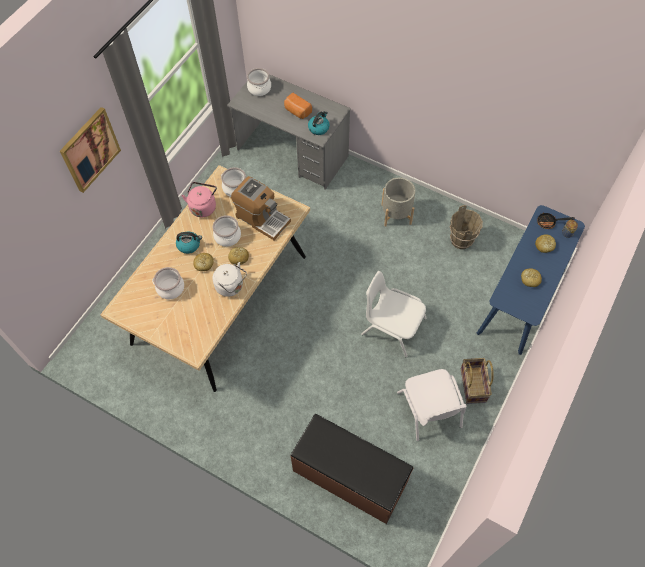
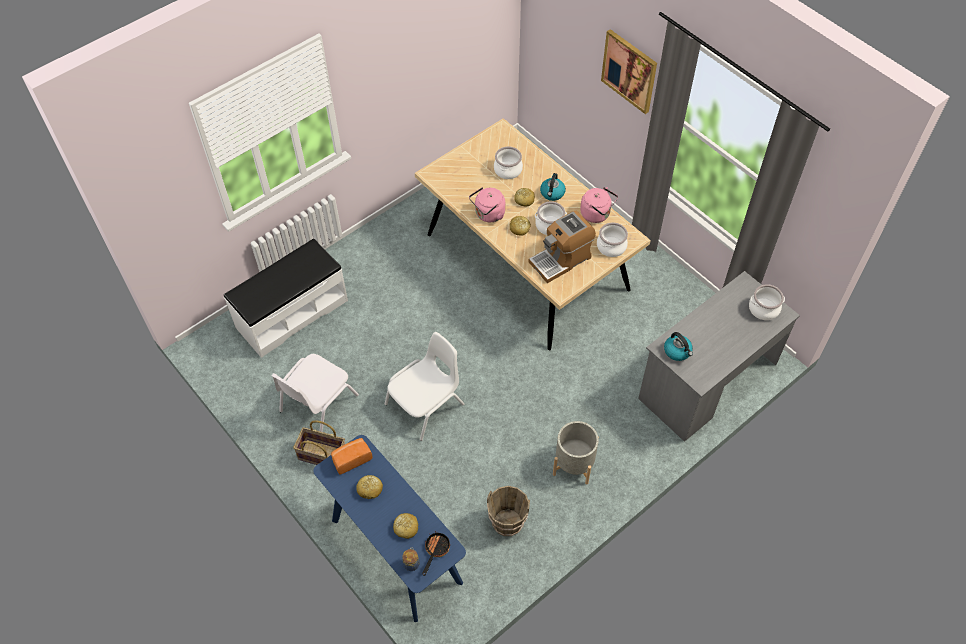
camera: 110 degrees right, 5 degrees down
(231, 286) = (488, 215): white kettle -> pink kettle
(297, 111) = (712, 337): bread -> bread (351, 459)
(349, 477) = (291, 313): brown bench -> white bench
(430, 410) = (317, 403): white chair -> white chair turned 60 degrees counterclockwise

